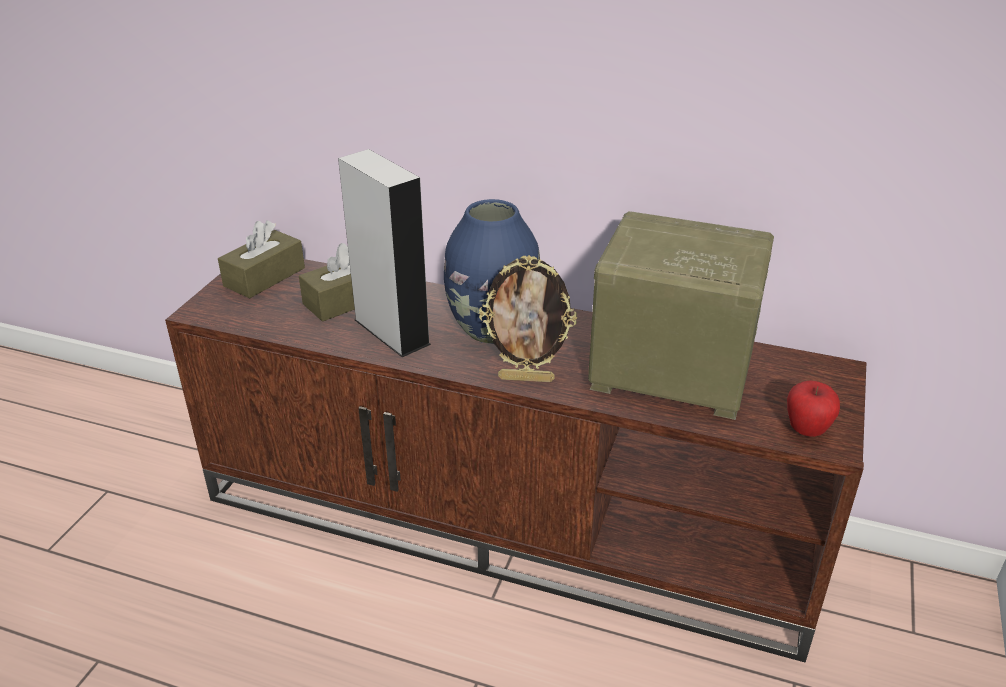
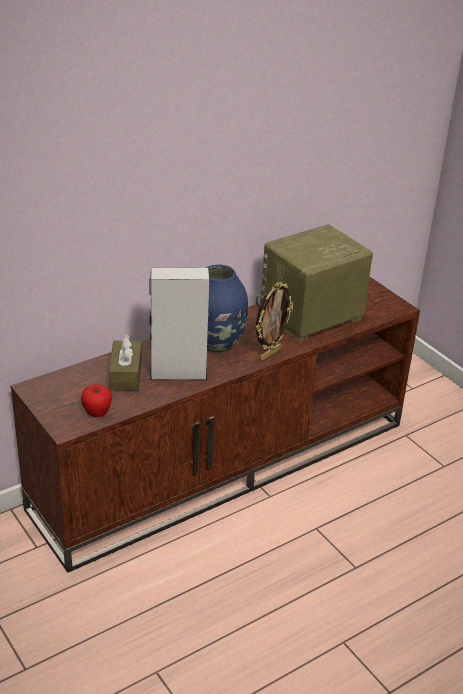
camera: 55 degrees left, 0 degrees up
(264, 277) = (57, 392): brown tissue box -> none
(806, 430) = (386, 308): apple -> apple (97, 413)

